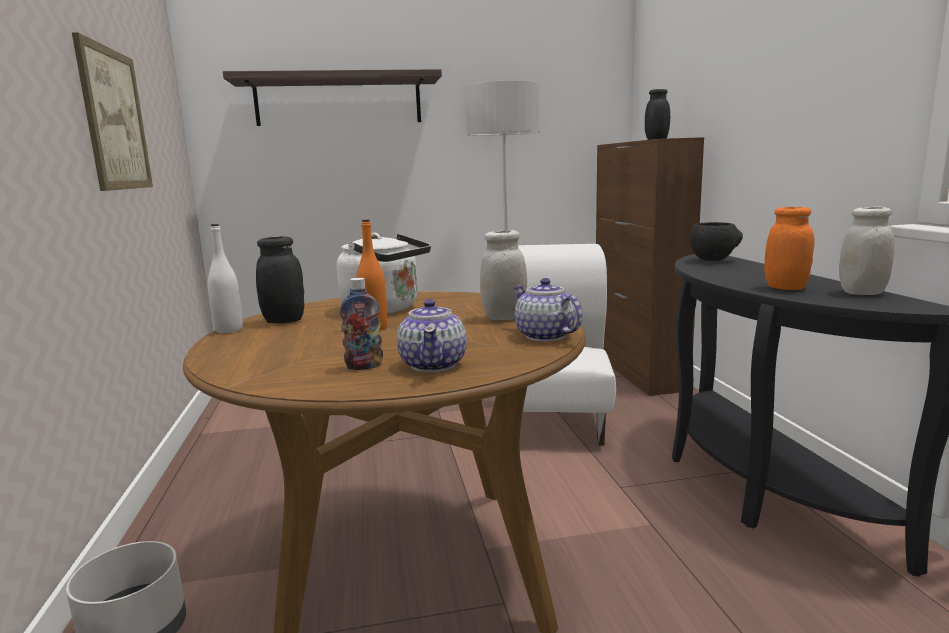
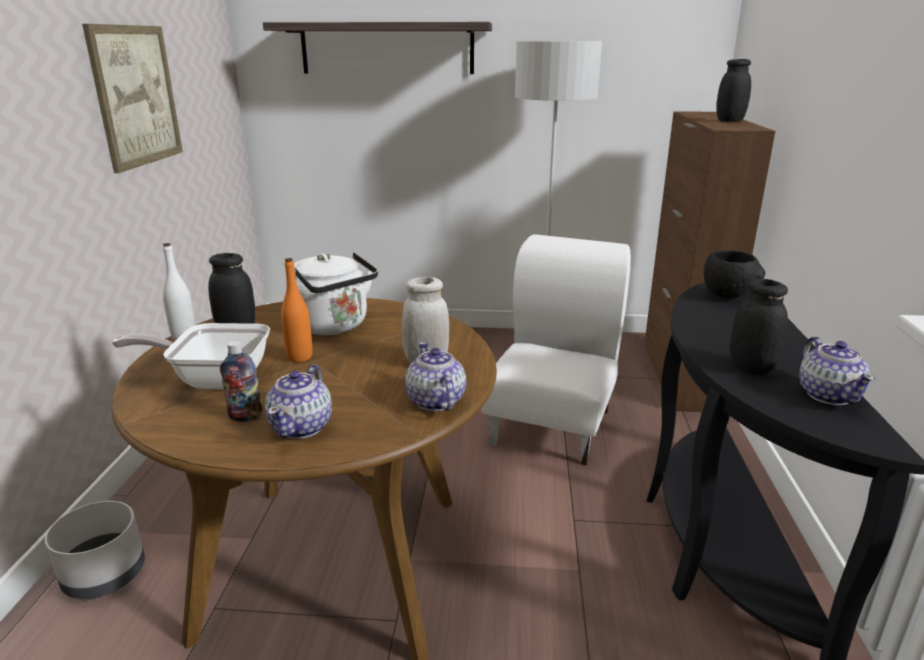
camera: 15 degrees right, 10 degrees up
(298, 349) = (214, 379): none -> frying pan
(785, 288) = (750, 368): orange jar -> black jar
(862, 293) = (828, 395): white jar -> teapot

